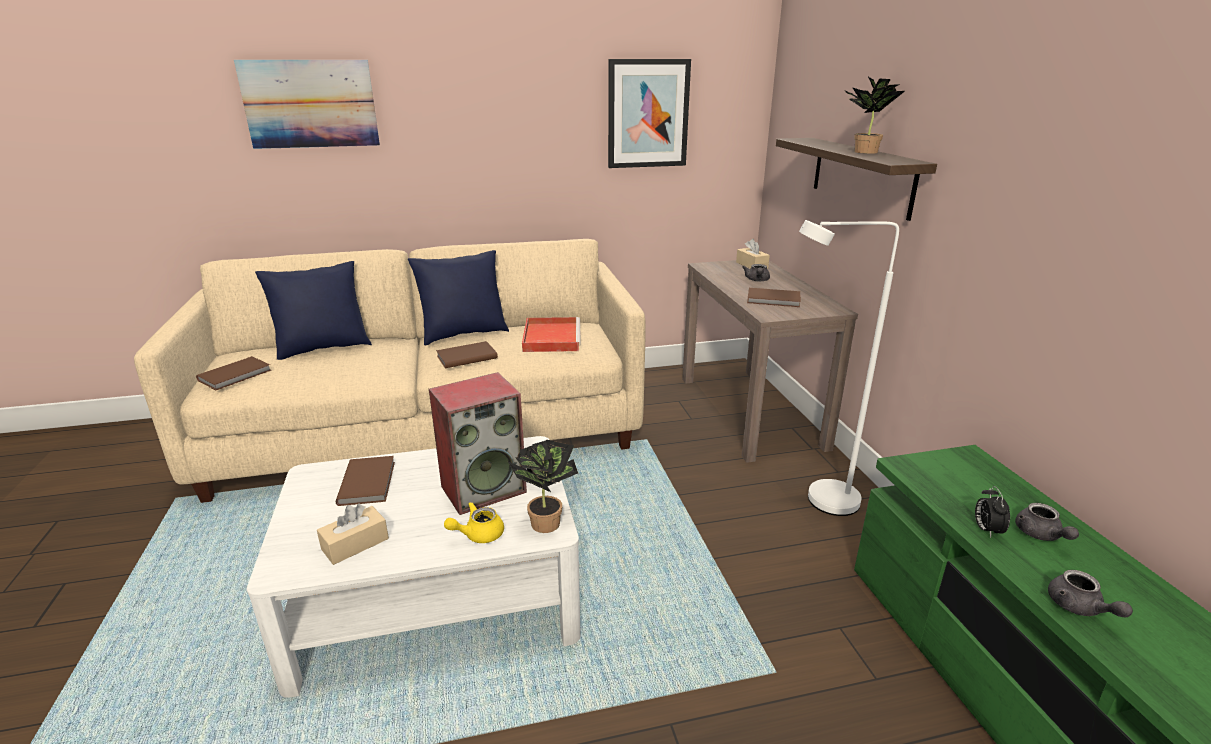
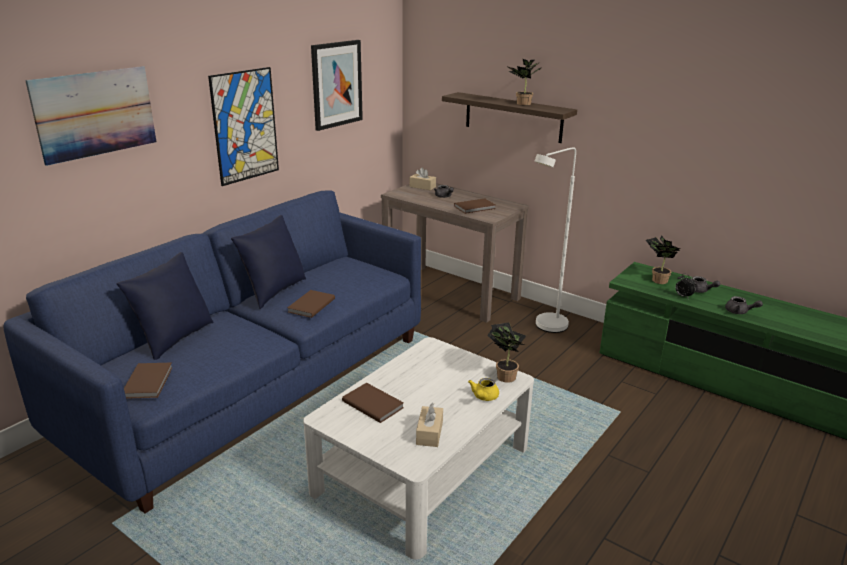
camera: 40 degrees left, 0 degrees up
(429, 431) = (254, 385): beige sofa -> blue sofa
(484, 488) = (446, 376): speaker -> none
(501, 146) = (245, 126): none -> picture
(551, 337) = (343, 274): red tray -> none
(974, 486) = (657, 280): none -> potted plant

